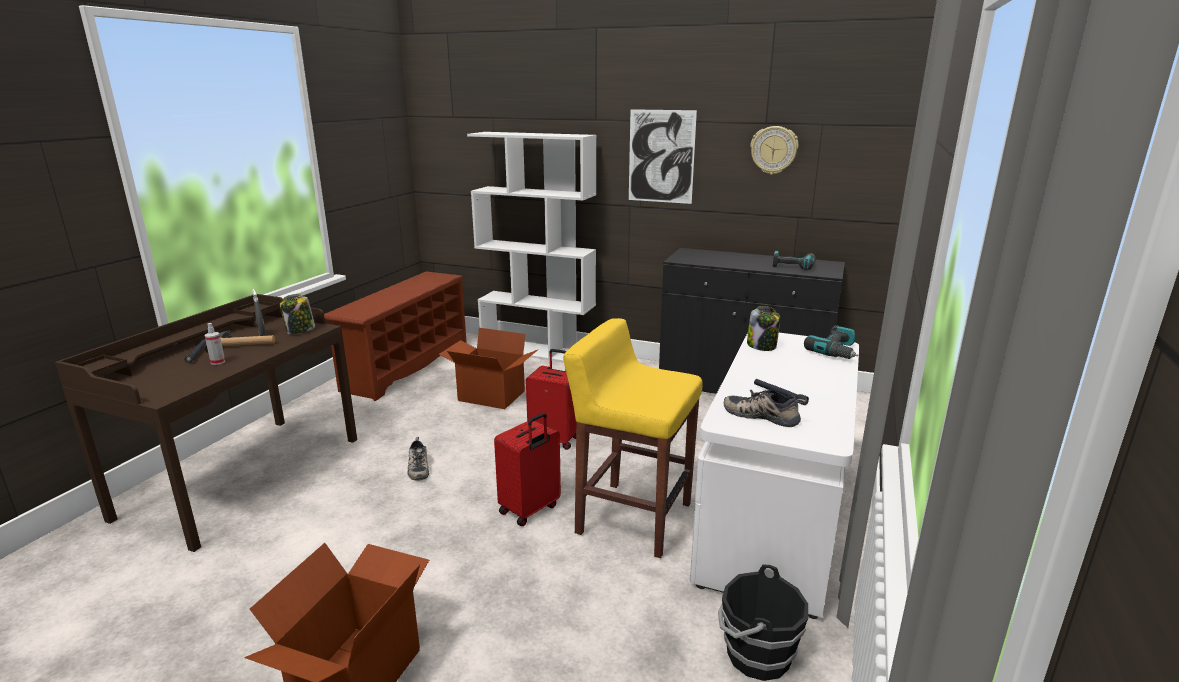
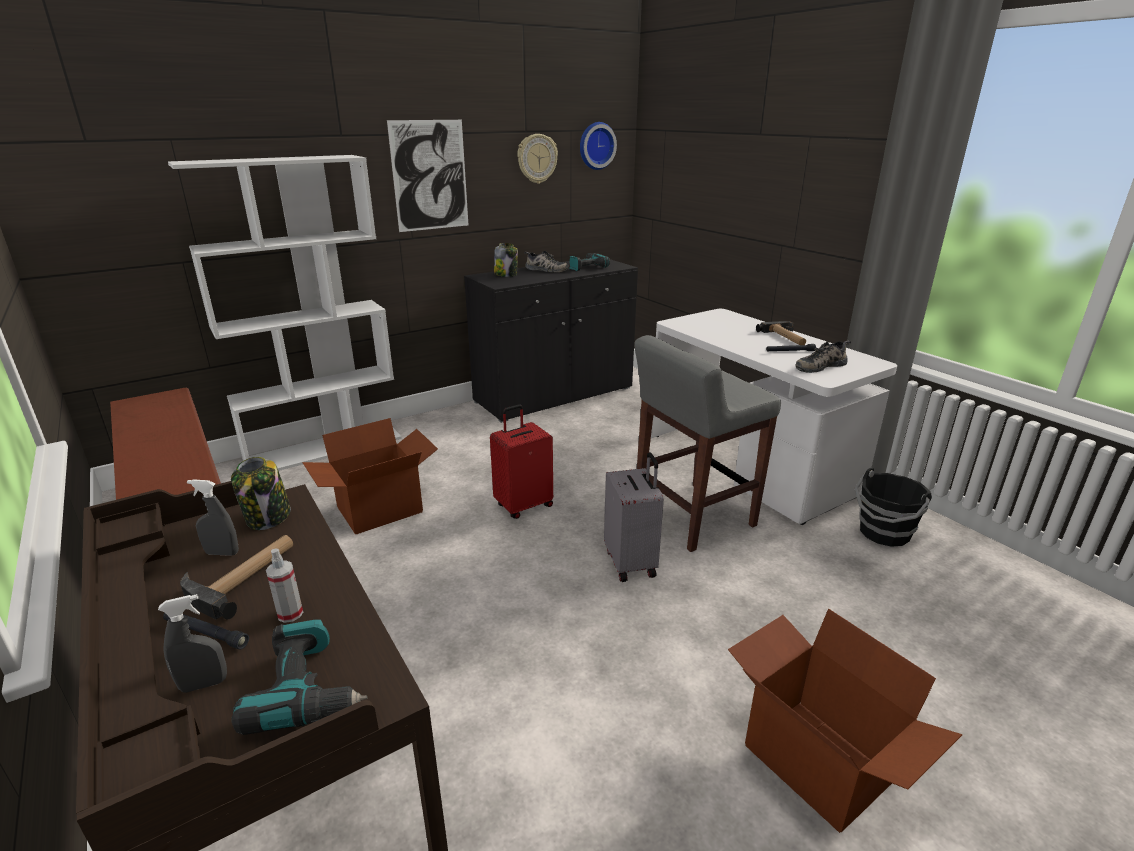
camera: 55 degrees left, 5 degrees up
(162, 365) = (204, 684): none -> grey spray bottle
(417, 467) = (470, 610): shoe -> shoe (545, 269)
(530, 510) = (631, 563): red suitcase -> grey suitcase
(632, 517) = (692, 516): yellow stool -> grey stool
(762, 346) = (695, 329): jar -> jar (506, 274)
(822, 386) = (786, 337): none -> hammer
(836, 351) = (731, 317): power drill -> power drill (309, 689)
(853, 142) = (595, 146): none -> wall clock

